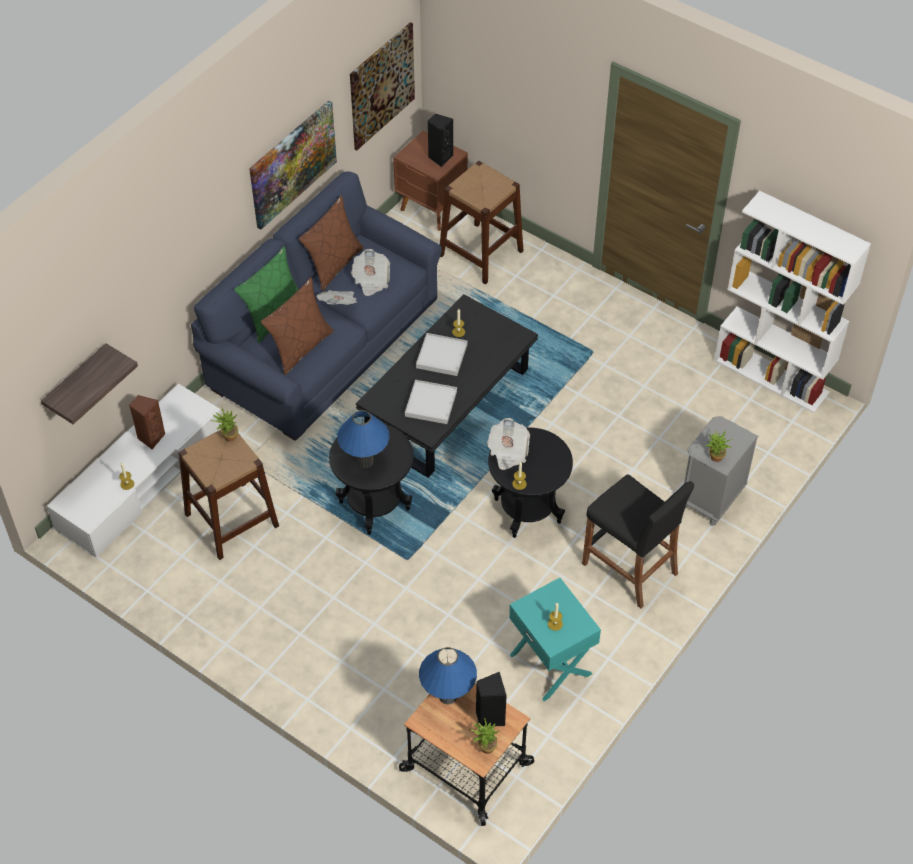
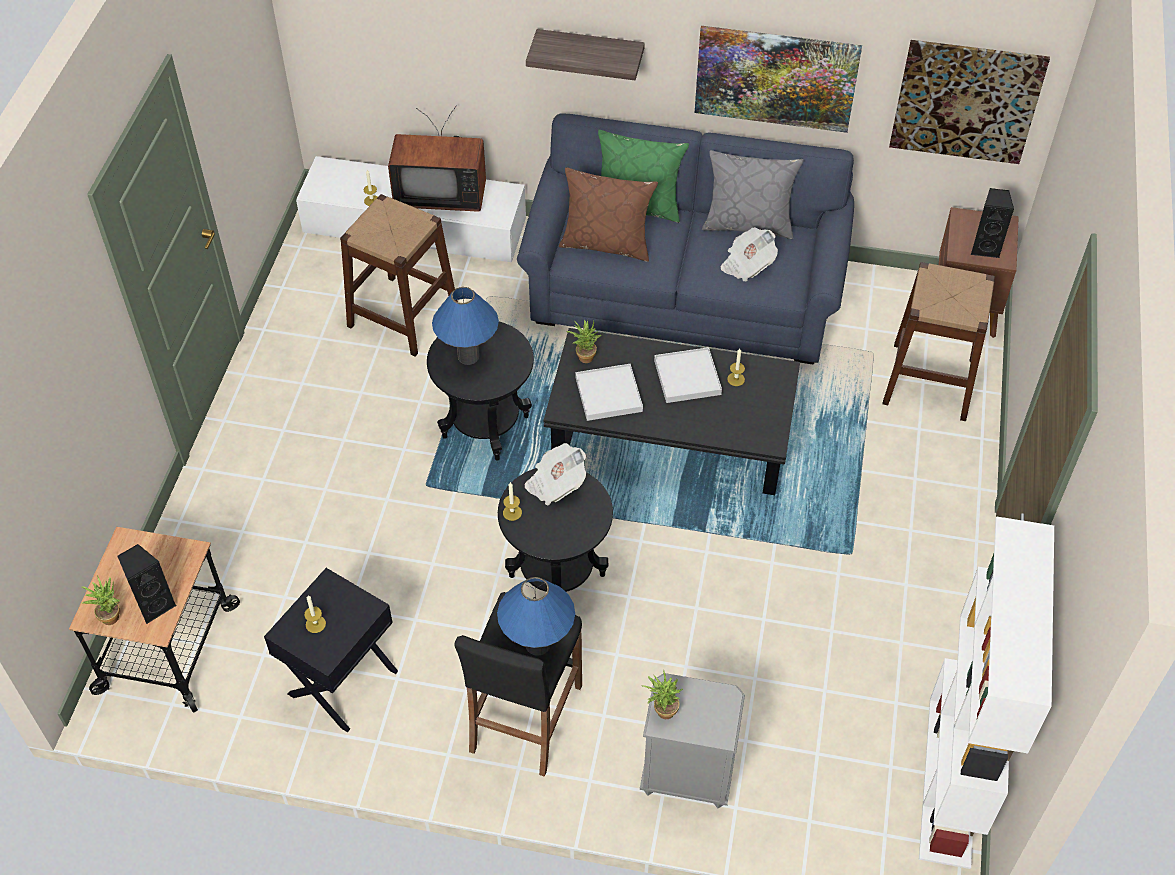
camera: 65 degrees right, 0 degrees up
(76, 382) = (384, 62): shelf -> shelf (590, 52)
(150, 437) = (440, 193): brown speaker -> television
(228, 437) = (421, 222): potted plant -> potted plant (584, 355)
(333, 264) = (748, 224): brown pillow -> grey pillow
(339, 304) = (691, 251): newspaper -> none
(448, 696) = (169, 553): blue table lamp -> blue table lamp (537, 644)
(552, 664) = (344, 683): turquoise side table -> black side table

